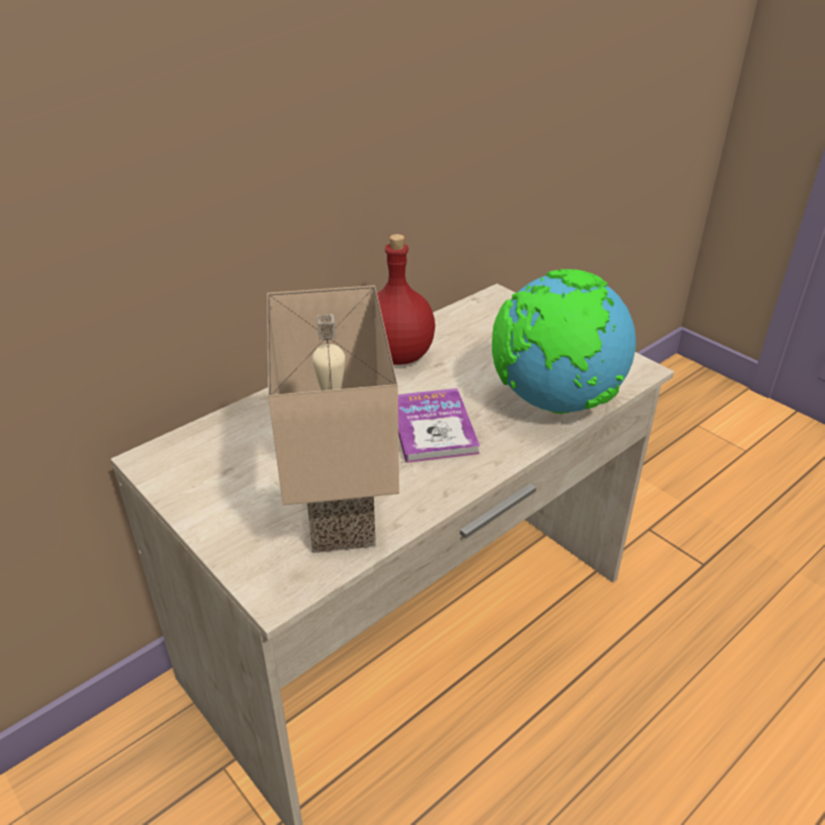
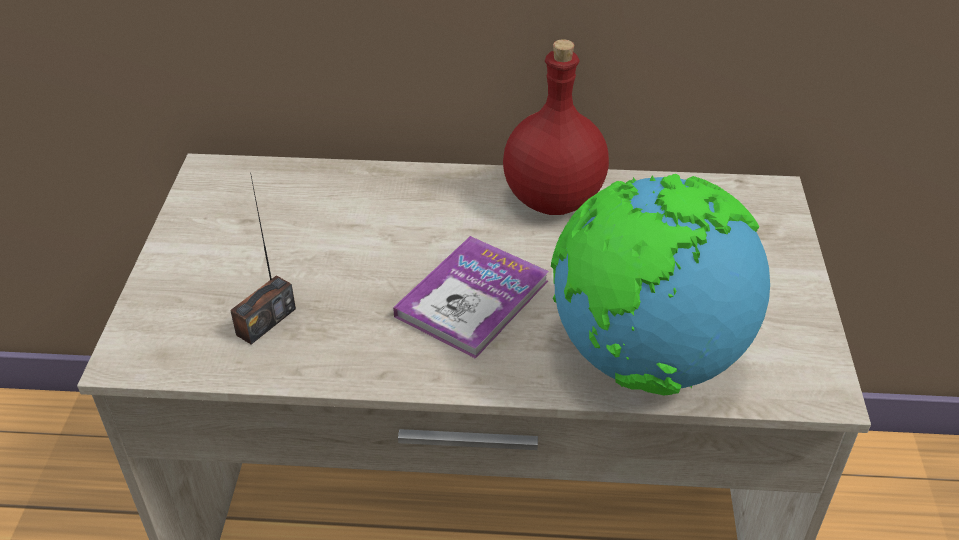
camera: 45 degrees right, 5 degrees up
(334, 513) = (265, 321): beige table lamp -> radio

